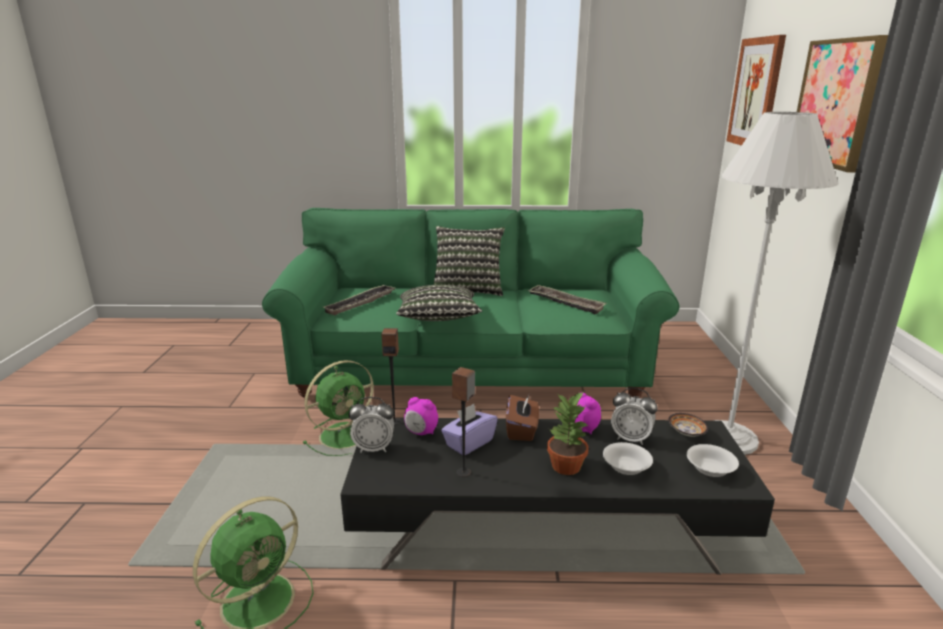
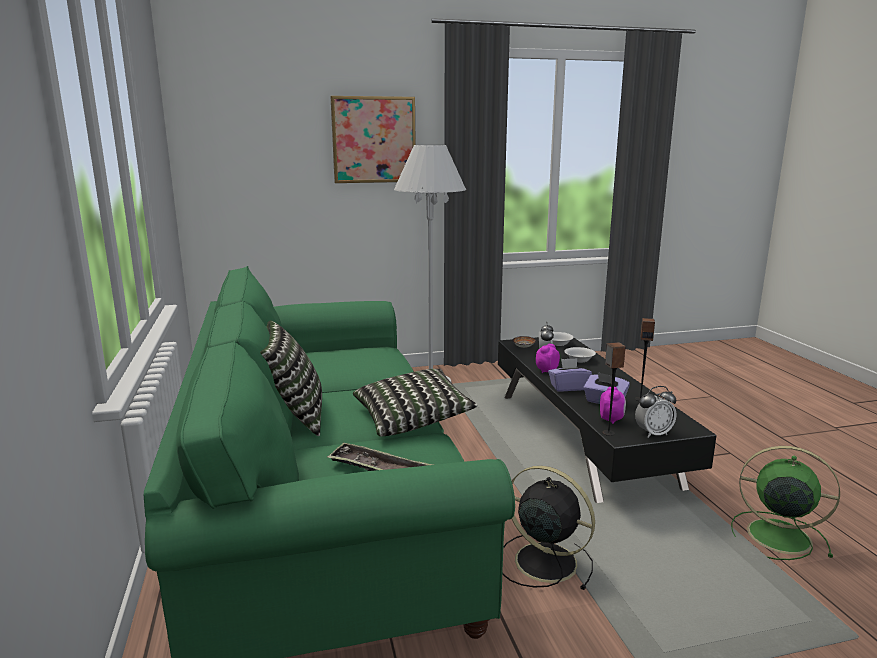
camera: 105 degrees left, 5 degrees down
(346, 435) = (543, 561): green fan -> black fan
(374, 448) = (653, 433): alarm clock -> alarm clock turned 90 degrees clockwise
(522, 430) = (568, 387): brown tissue box -> purple tissue box
(565, 303) = (347, 362): tray -> none
(567, 466) = (596, 373): potted plant -> none
(756, 93) = (236, 138): picture -> none

